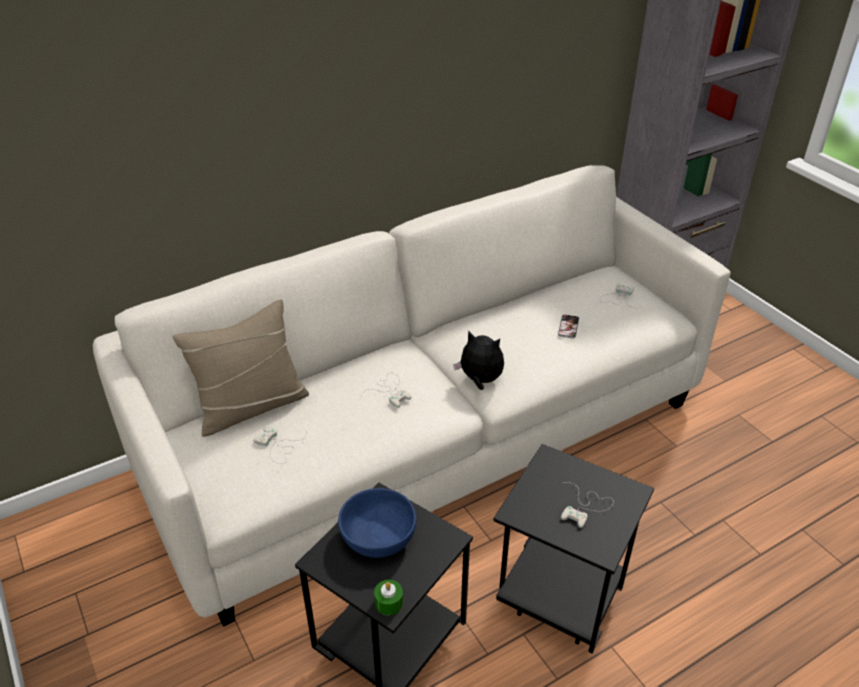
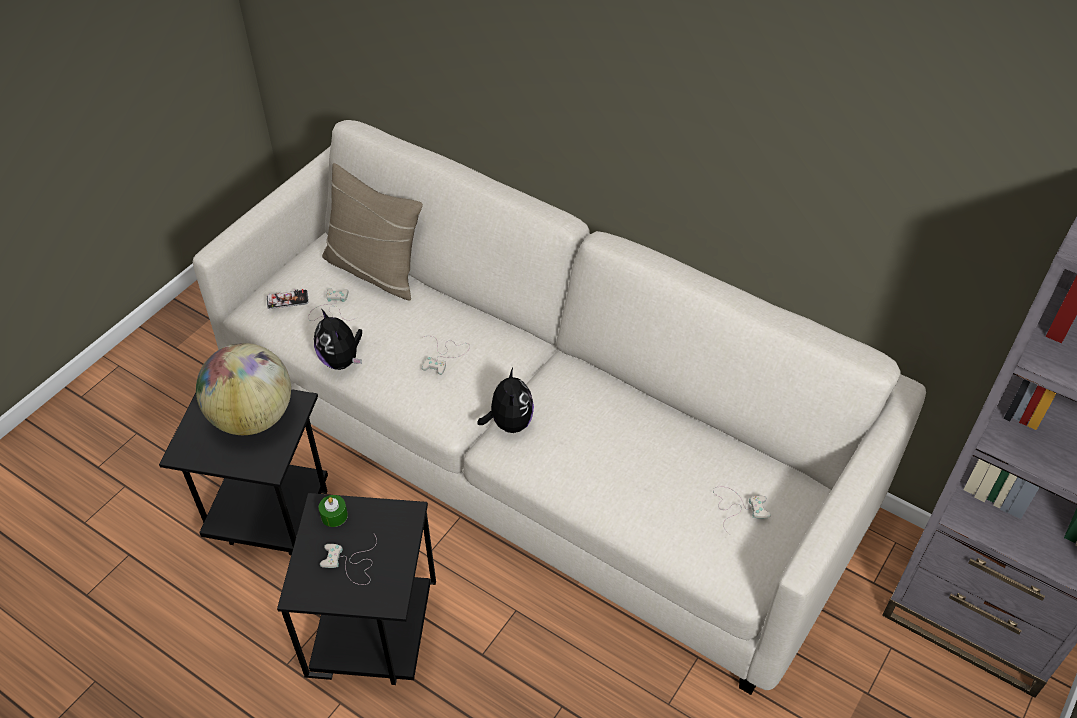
camera: 65 degrees right, 10 degrees up
(344, 459) = (342, 360): none -> plush toy
(378, 536) = (252, 417): blue bowl -> globe
(389, 602) = (185, 451): green candle -> green candle (334, 515)
(568, 327) = (643, 471): phone -> phone (287, 300)

